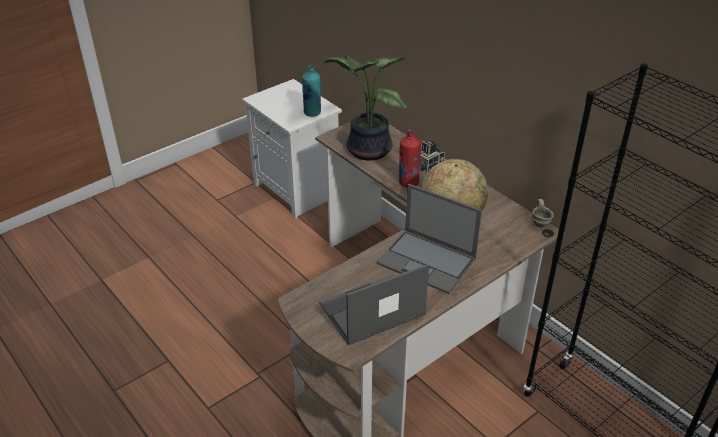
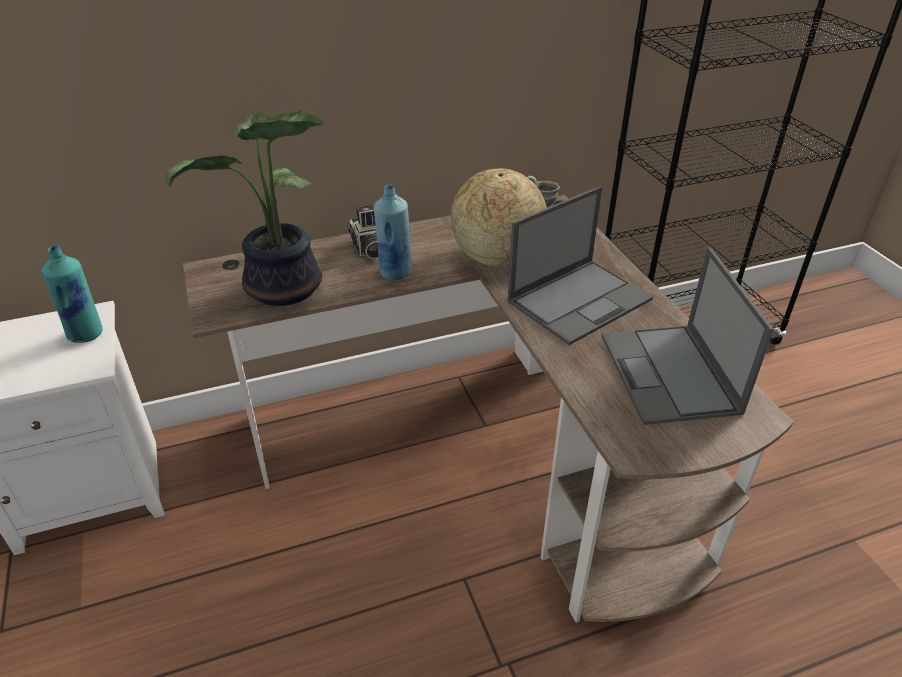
camera: 70 degrees left, 0 degrees up
(408, 182) = (395, 272): red bottle -> blue bottle

